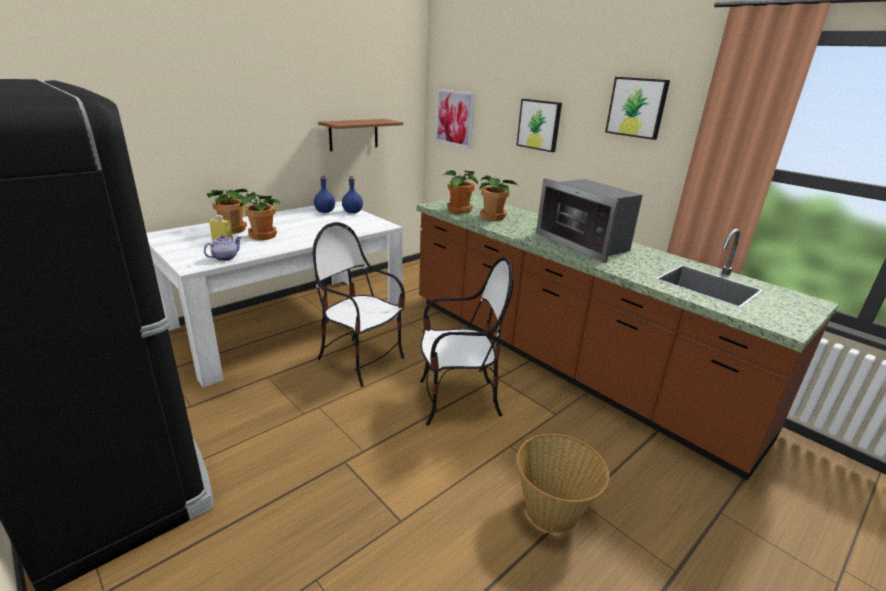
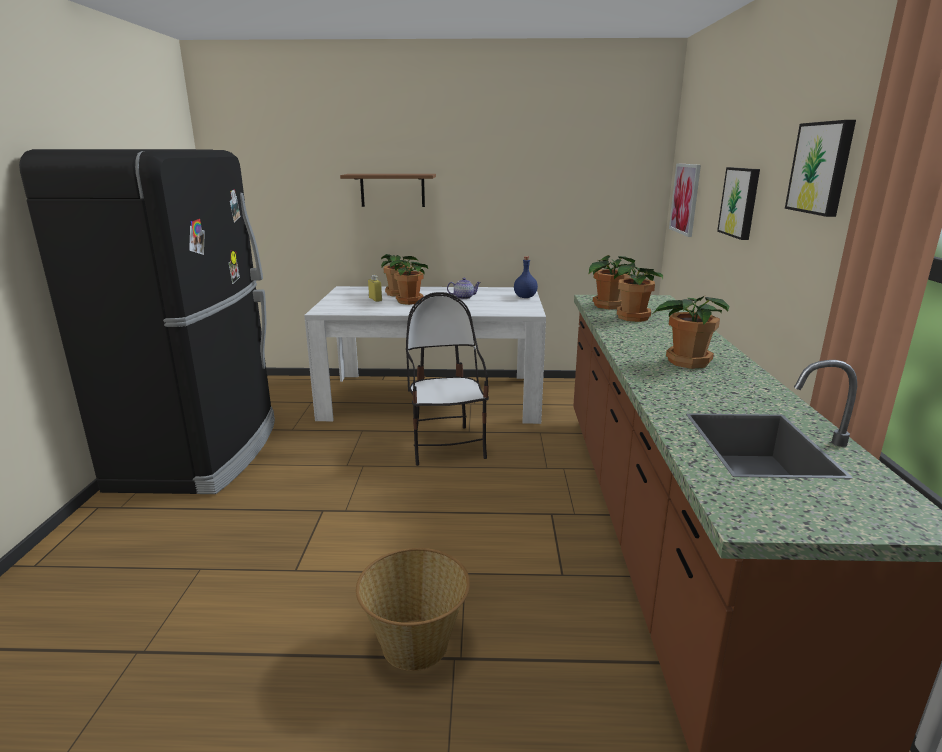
camera: 45 degrees right, 5 degrees down
(225, 257) = (353, 310): teapot -> teapot (464, 297)
(324, 212) = (500, 293): blue bottle -> none
(353, 134) = (560, 215): brown shelf -> brown shelf (392, 190)
(457, 400) = (478, 513): chair -> none
(584, 243) = (686, 361): microwave -> potted plant

